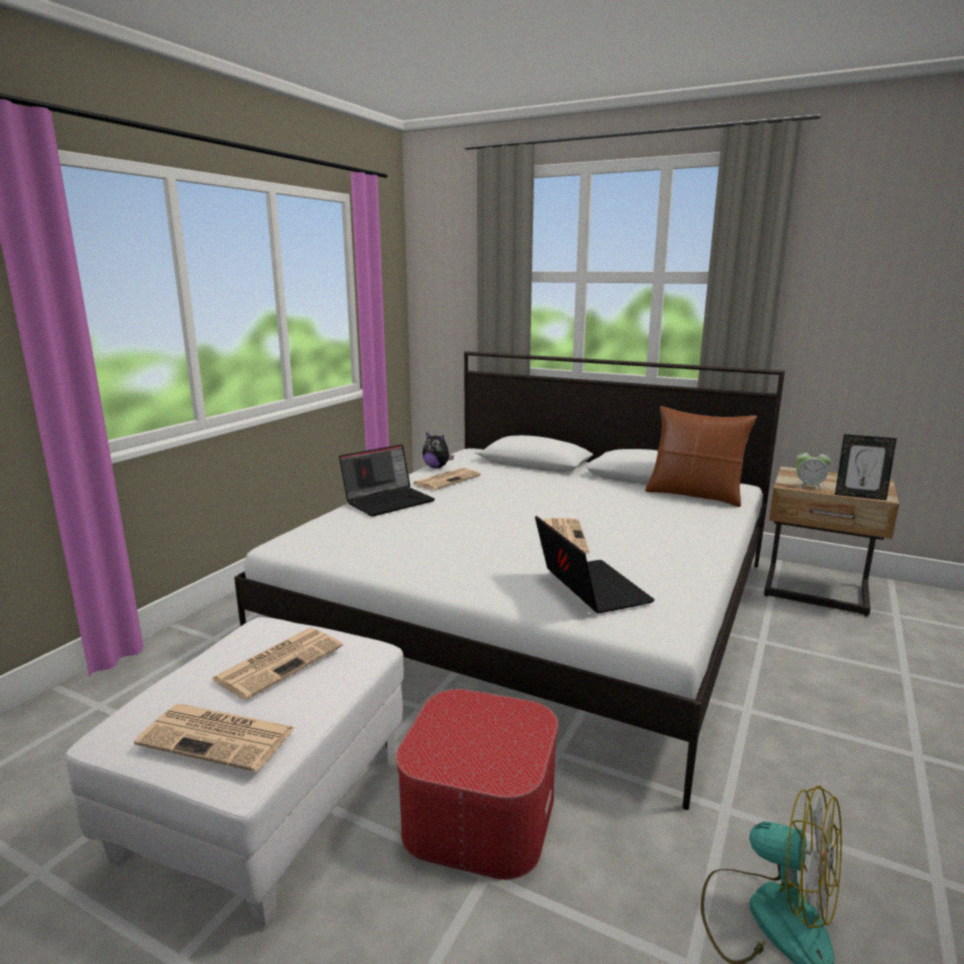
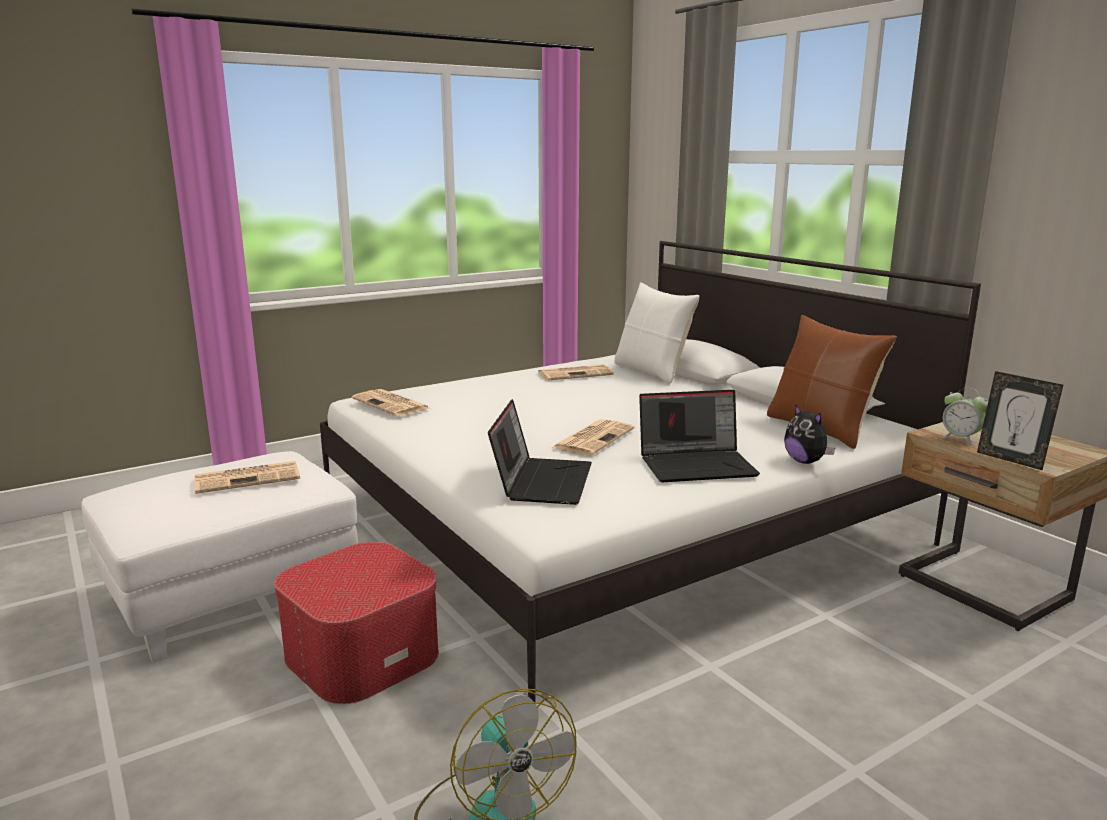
camera: 30 degrees right, 0 degrees up
(219, 736) = (154, 509): newspaper -> newspaper (392, 404)
(389, 501) = (492, 382): laptop -> laptop (697, 465)
(437, 467) = (587, 362): plush toy -> plush toy (805, 461)
(504, 468) = (652, 372): none -> white pillow

